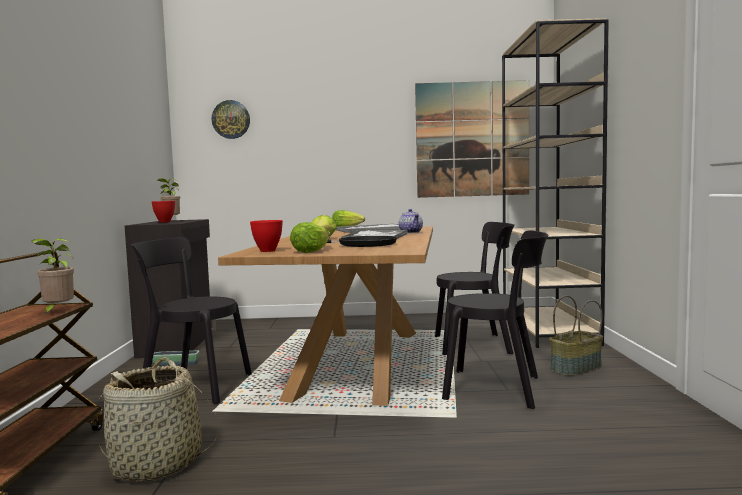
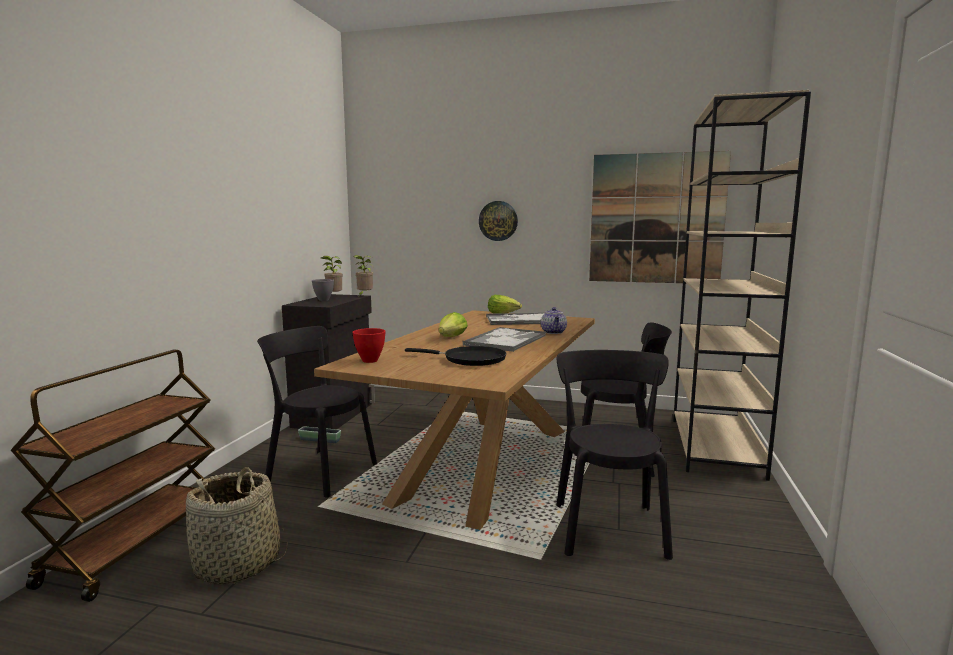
camera: 15 degrees right, 5 degrees up
(57, 311) = (171, 409): potted plant -> potted plant (364, 295)
(165, 222) = (324, 300): red bowl -> grey bowl
(231, 119) = (402, 192): wall clock -> wall clock (498, 221)
(311, 251) = (406, 368): lettuce -> none
(498, 389) = (609, 526): black chair -> black chair turned 120 degrees counterclockwise
(576, 368) = (715, 511): basket -> none

